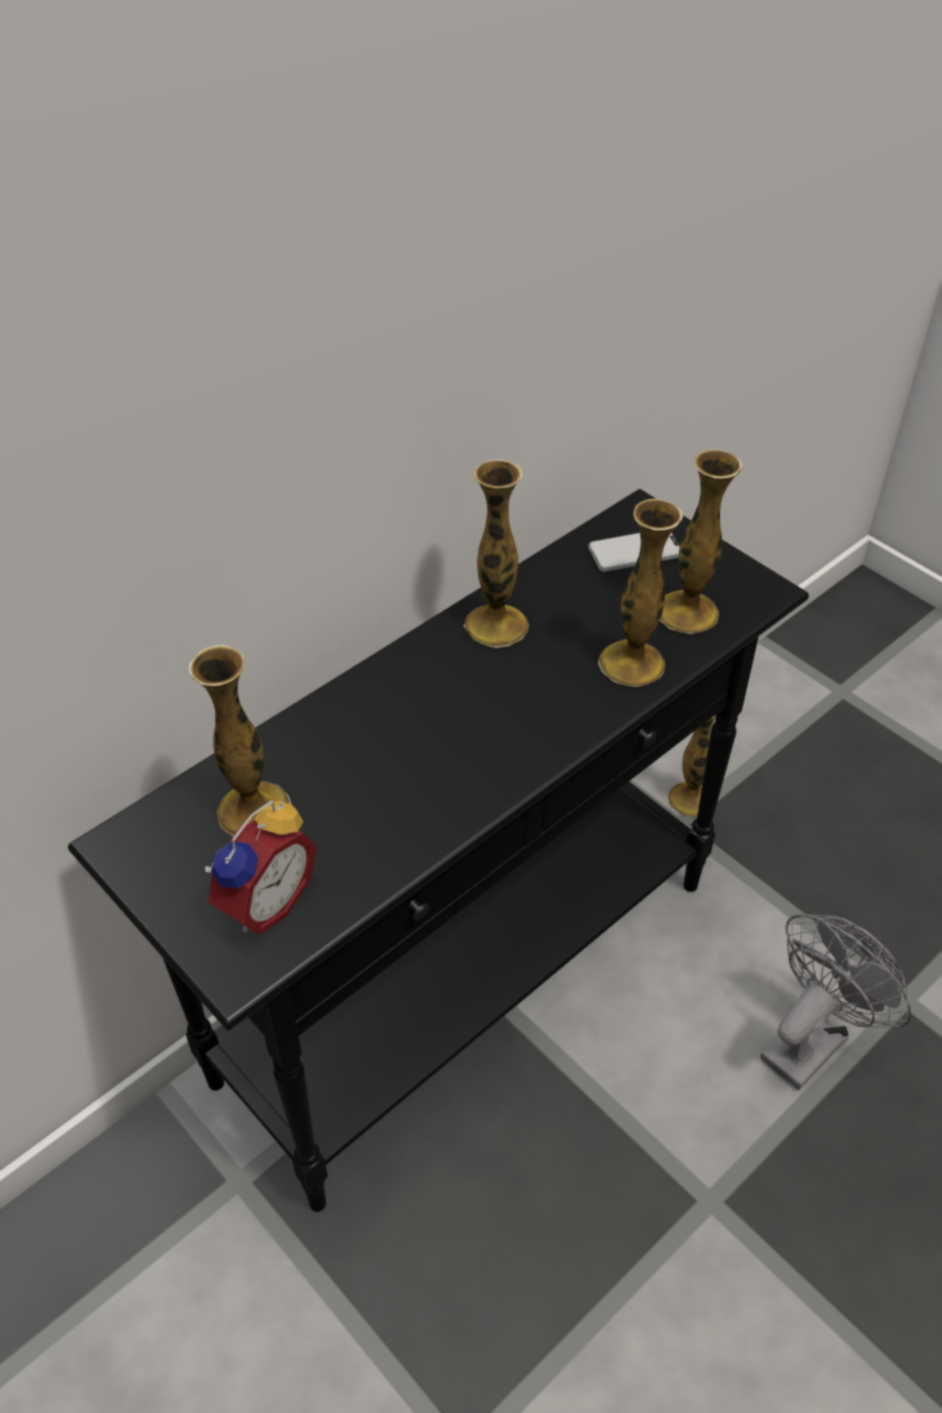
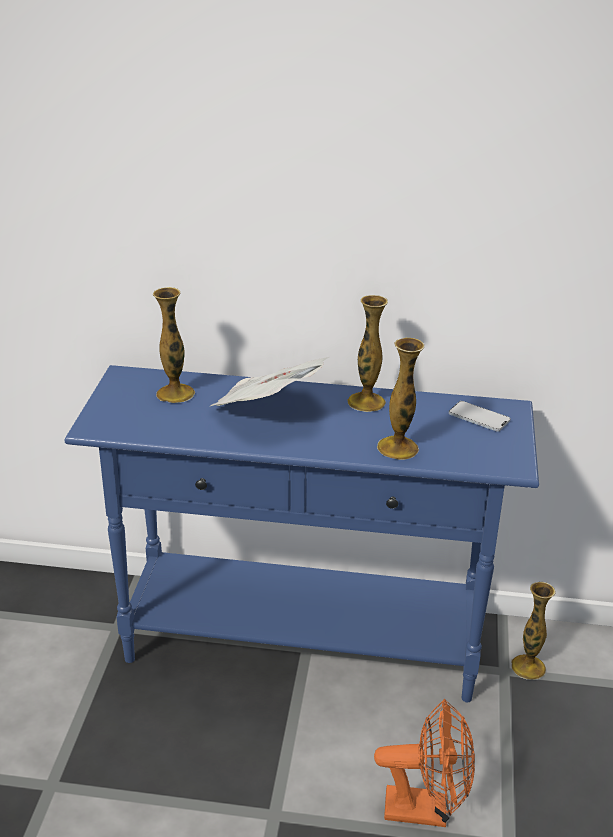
camera: 50 degrees right, 15 degrees down
(263, 901) = (131, 417): alarm clock -> none
(410, 731) = (268, 409): none -> newspaper
(470, 979) = (304, 643): black console table -> blue console table
(687, 612) = (459, 449): vase -> none
(811, 1039) = (426, 809): grey fan -> orange fan

